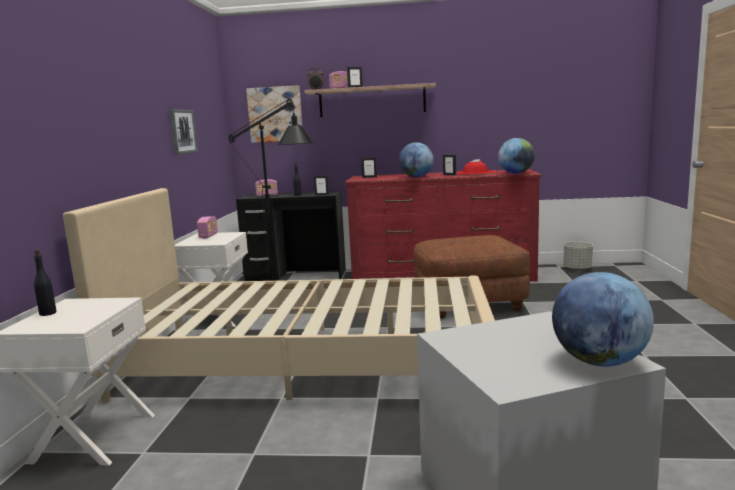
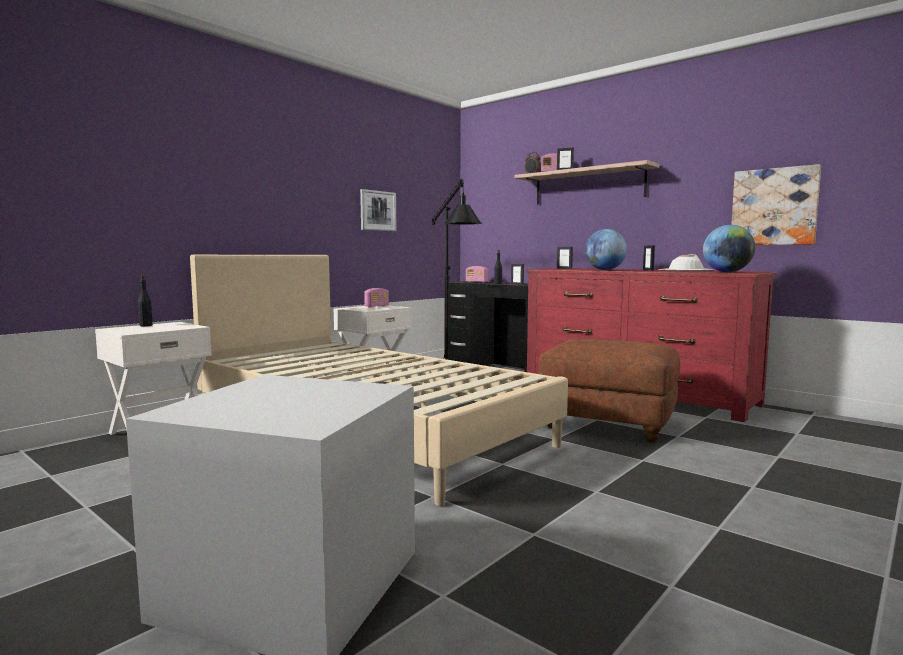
camera: 35 degrees right, 5 degrees down
(275, 114) = (498, 202): picture -> picture (774, 207)
(475, 173) = (685, 270): red hat -> white hat
(577, 269) = (836, 422): grey planter -> none
(599, 362) = (290, 420): globe -> none

